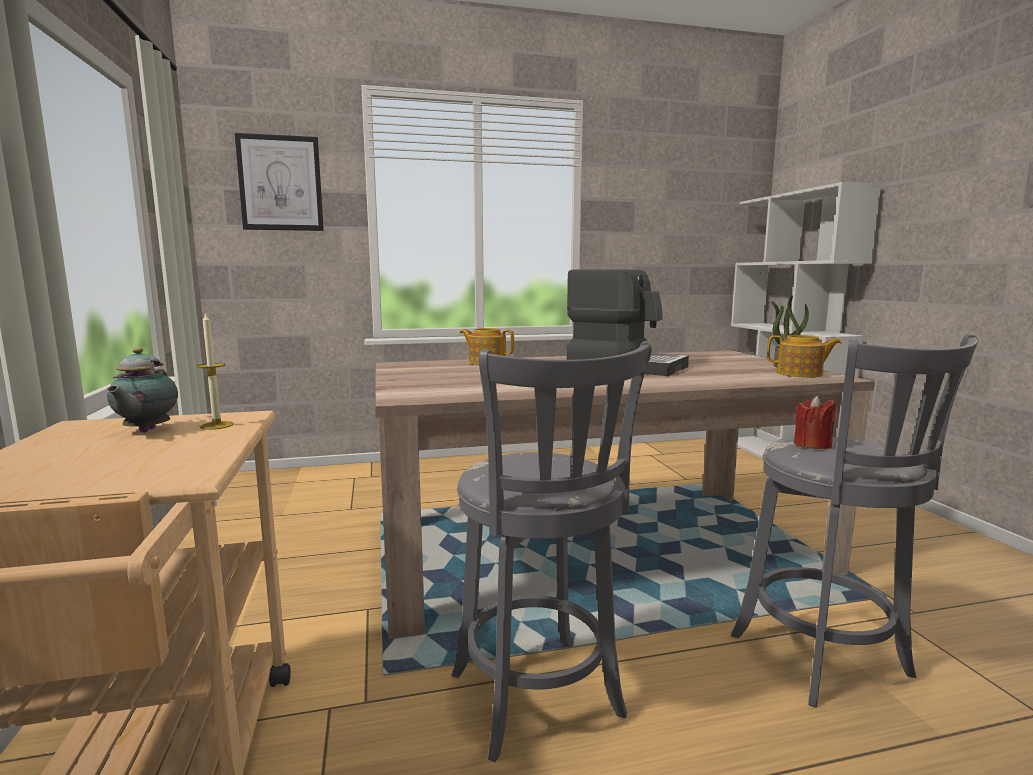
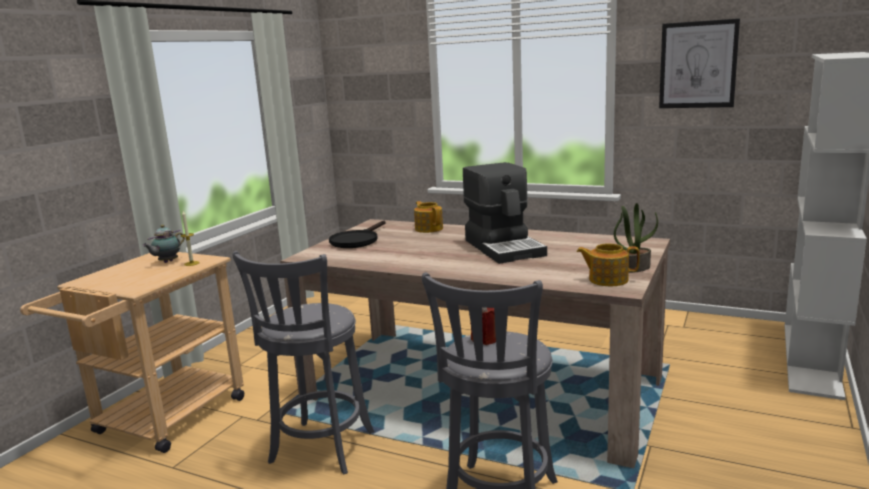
camera: 40 degrees right, 5 degrees up
(280, 183) = (374, 69): picture -> picture (698, 65)
(428, 378) = (357, 240): none -> black frying pan
(800, 374) = (607, 279): teapot -> teapot turned 135 degrees clockwise

